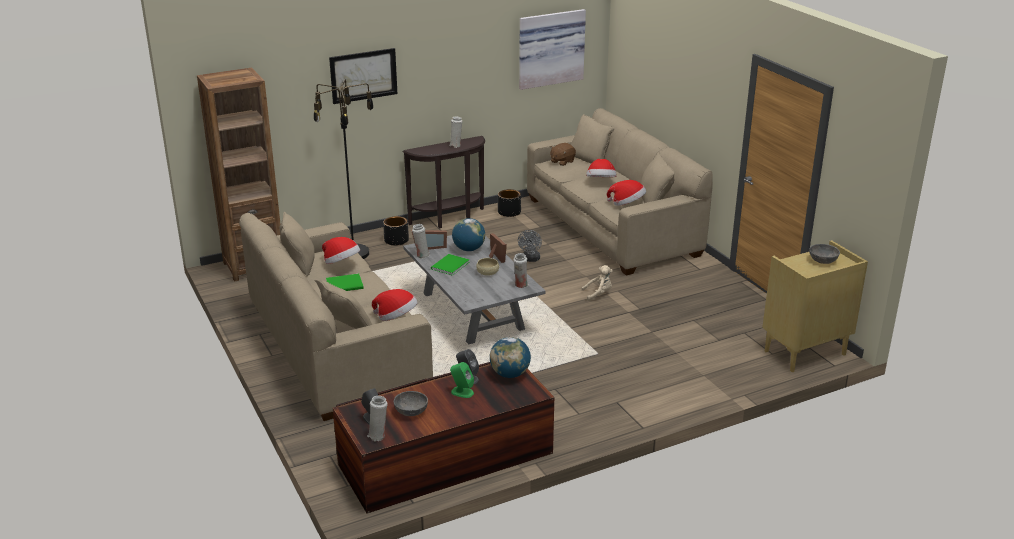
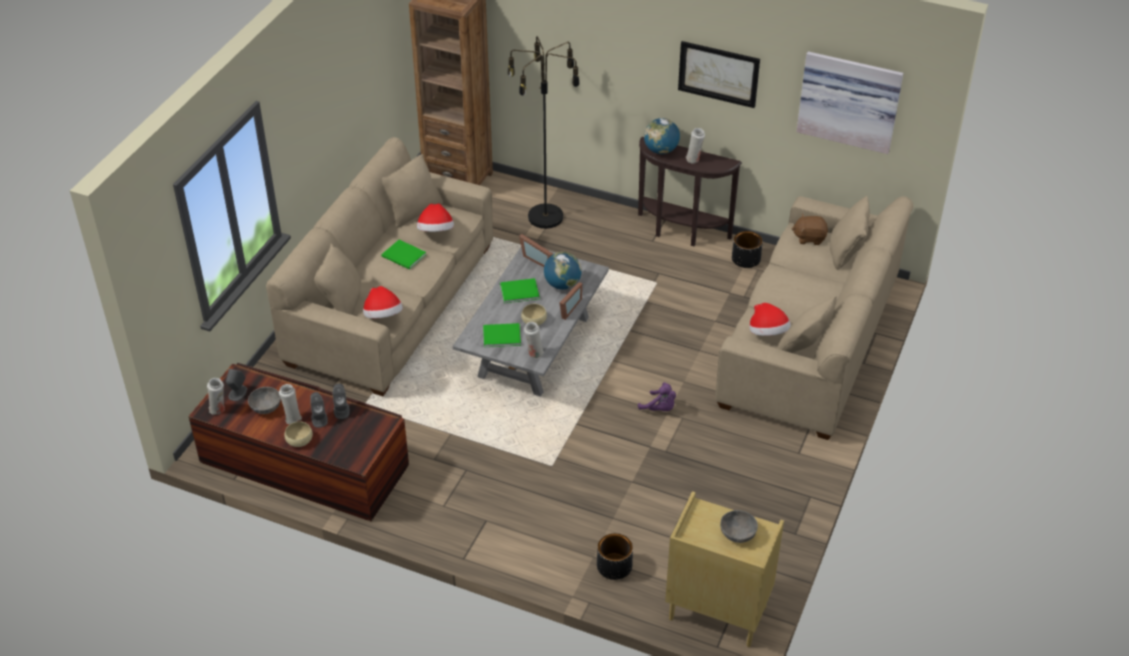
camera: 50 degrees right, 15 degrees up
(363, 75) = (606, 42): picture -> picture (718, 73)
(396, 241) = (599, 226): black planter -> black planter (614, 566)
(421, 255) = (517, 264): white vase -> white vase (292, 418)
(462, 392) = (319, 418): green speaker -> grey speaker
(472, 410) = (299, 440): none -> beige bowl
(483, 289) = (500, 335): none -> green book
(510, 374) = (372, 431): globe -> globe (661, 150)
(530, 259) = (670, 327): grey fan -> none
(598, 294) = (659, 408): beige plush toy -> purple plush toy
(601, 182) = (796, 289): hat -> none

